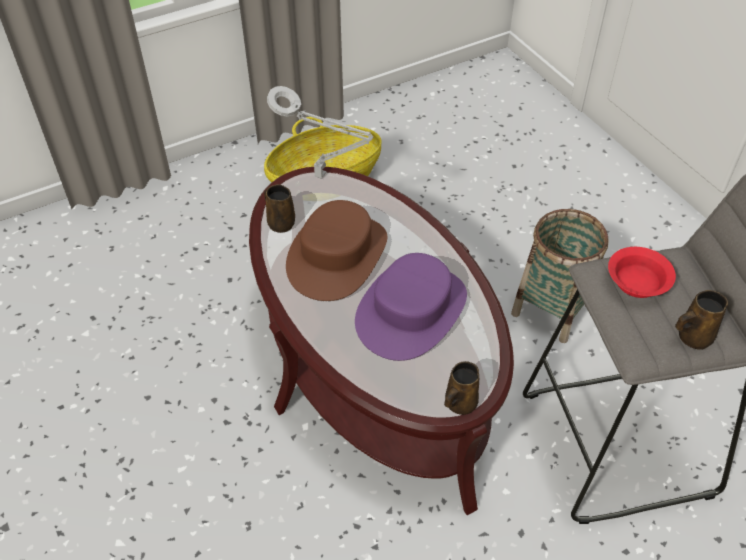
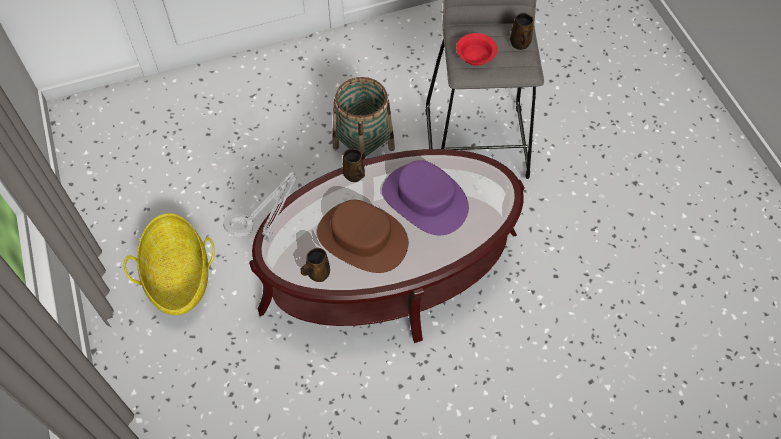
camera: 80 degrees left, 10 degrees up
(459, 404) = (506, 187): brown mug -> brown mug (354, 175)

